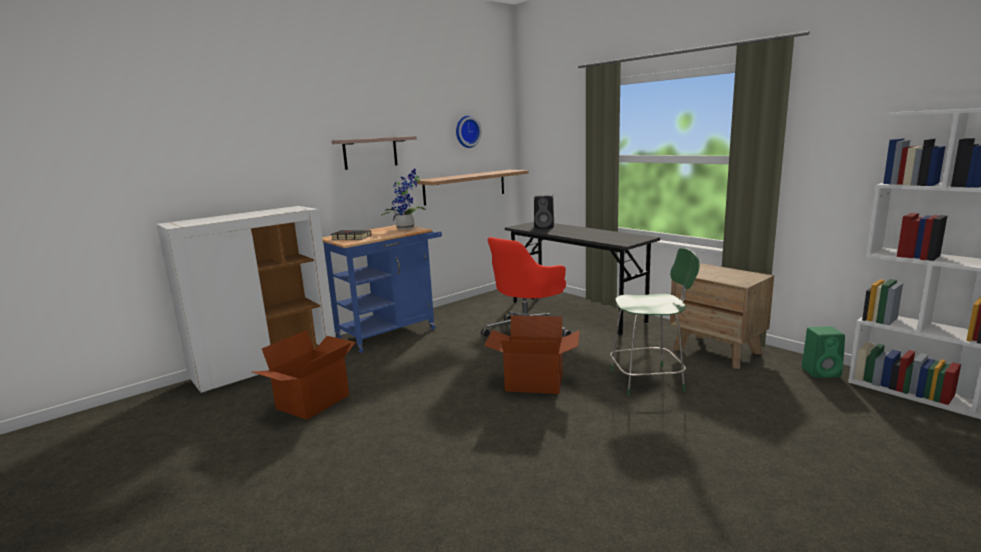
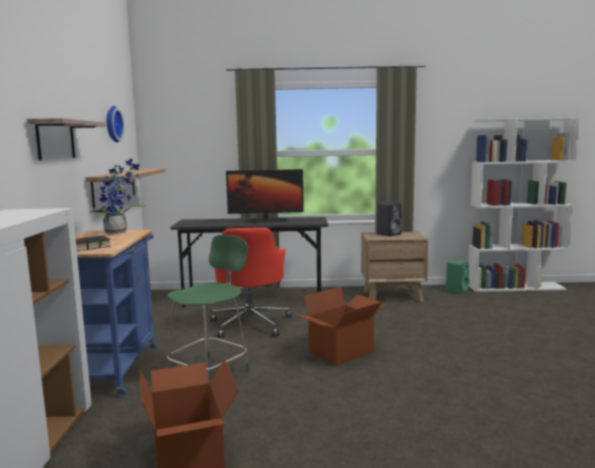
camera: 50 degrees left, 5 degrees down
(545, 227) = (209, 222): black speaker -> black speaker (389, 234)
(589, 233) = (266, 221): none -> monitor
(649, 380) = (399, 323): green chair -> green chair (211, 372)

